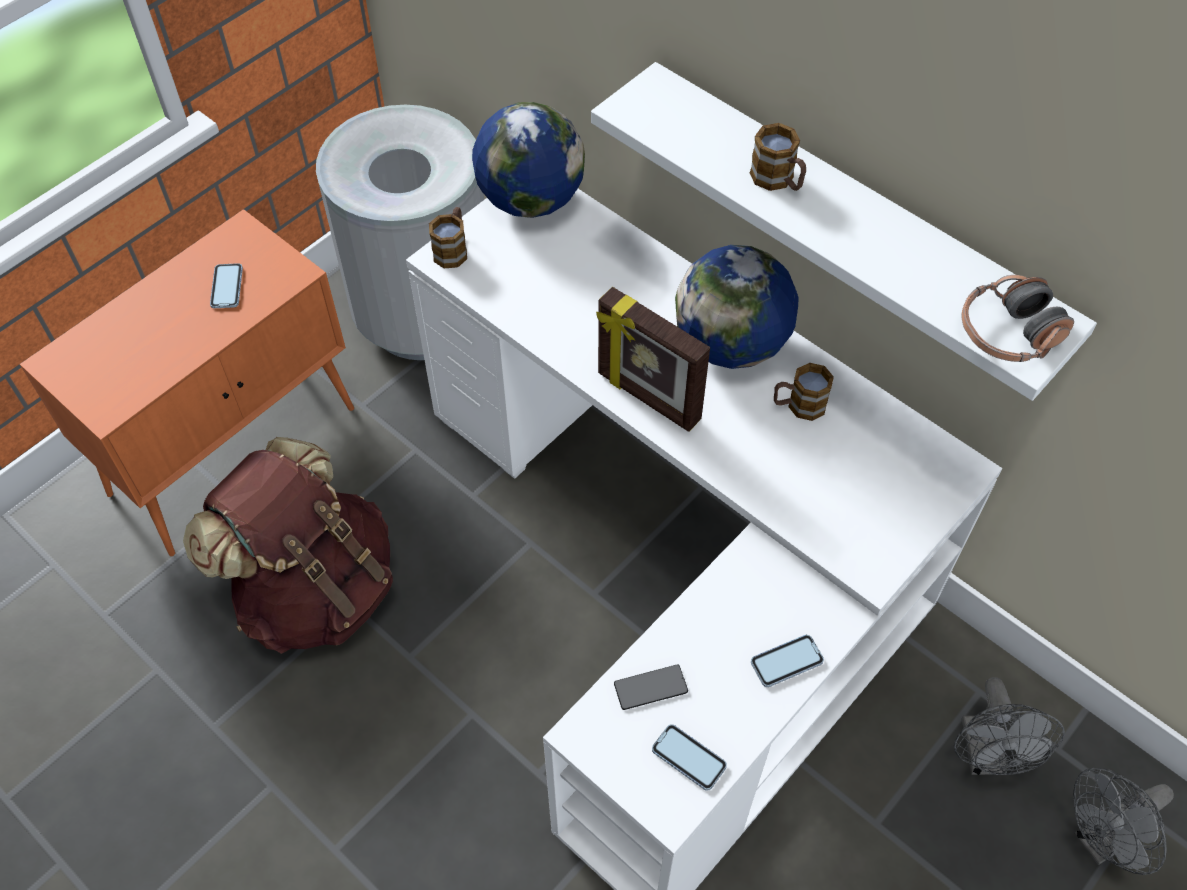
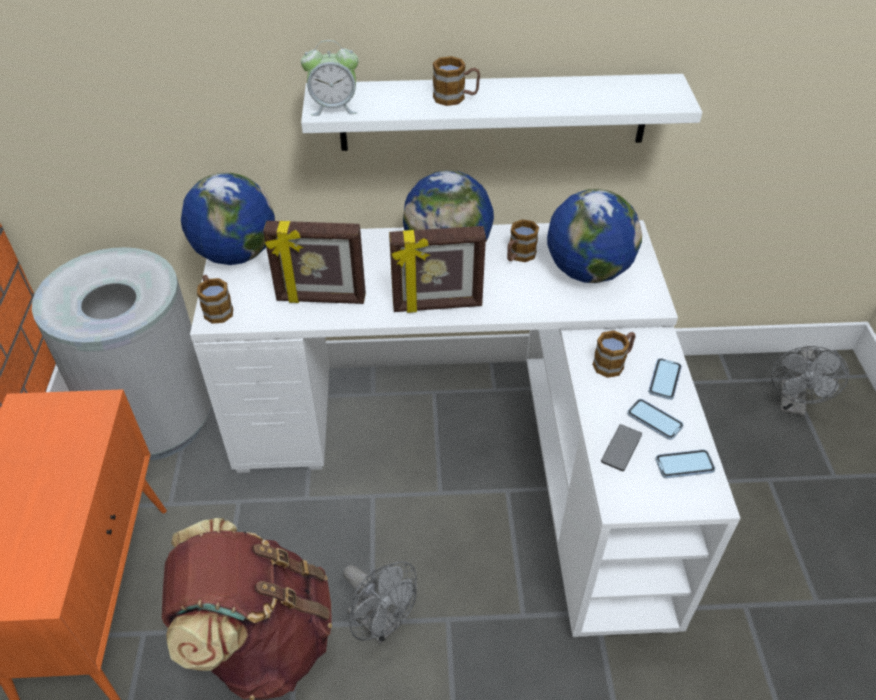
camera: 45 degrees left, 10 degrees down
(227, 287) = (52, 447): phone -> phone (654, 420)
(550, 307) = (321, 299): none -> picture frame
(641, 112) = (334, 107): none -> alarm clock
(758, 599) = (613, 363): none -> mug
(850, 480) = (587, 271): none -> globe
(985, 757) = (710, 409): grey fan -> grey fan (380, 624)
(1008, 333) = (657, 97): headphones -> none

